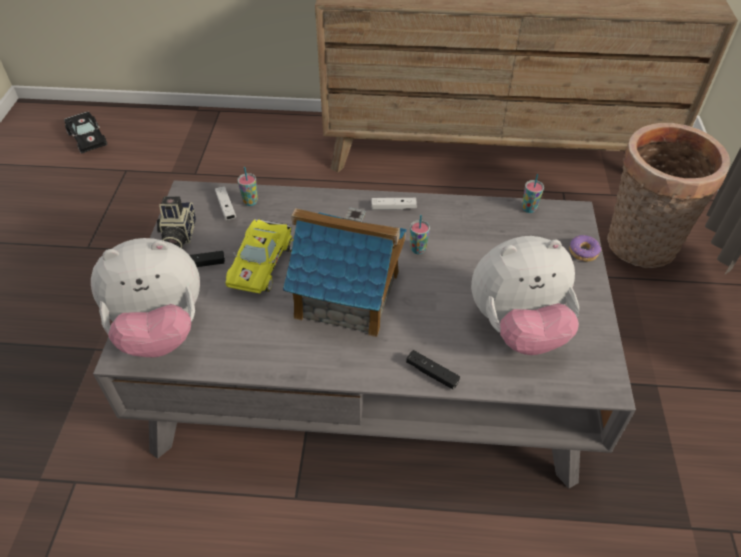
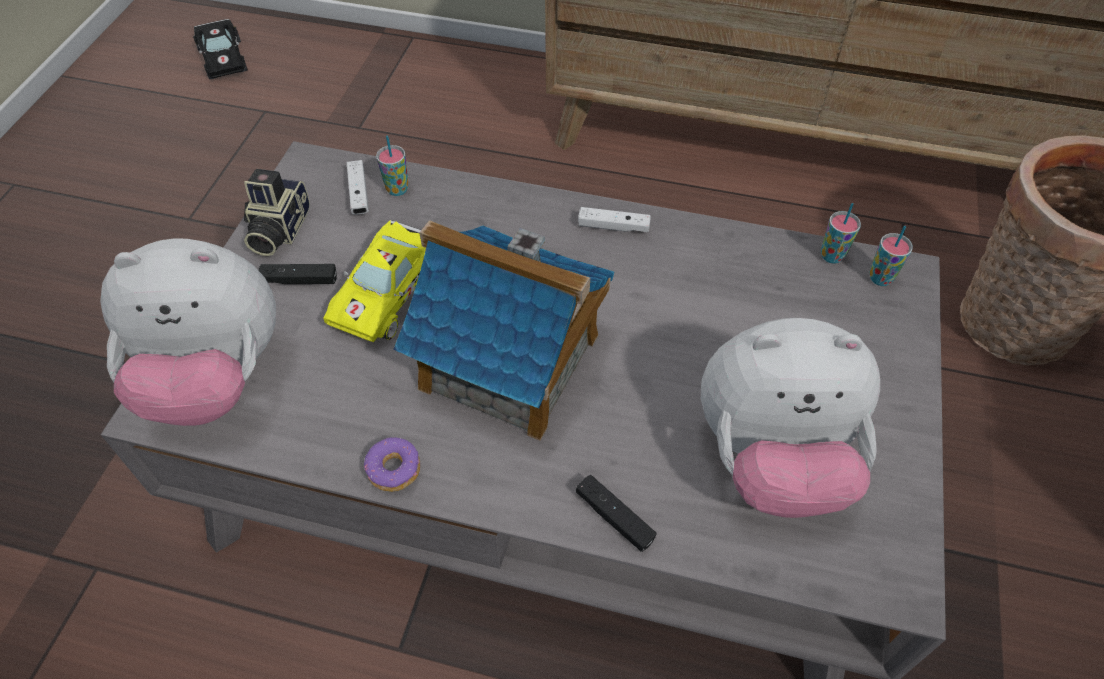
camera: 10 degrees right, 5 degrees up
(418, 249) = (637, 301): cup -> cup (880, 278)
(583, 252) = (908, 343): donut -> donut (394, 469)

